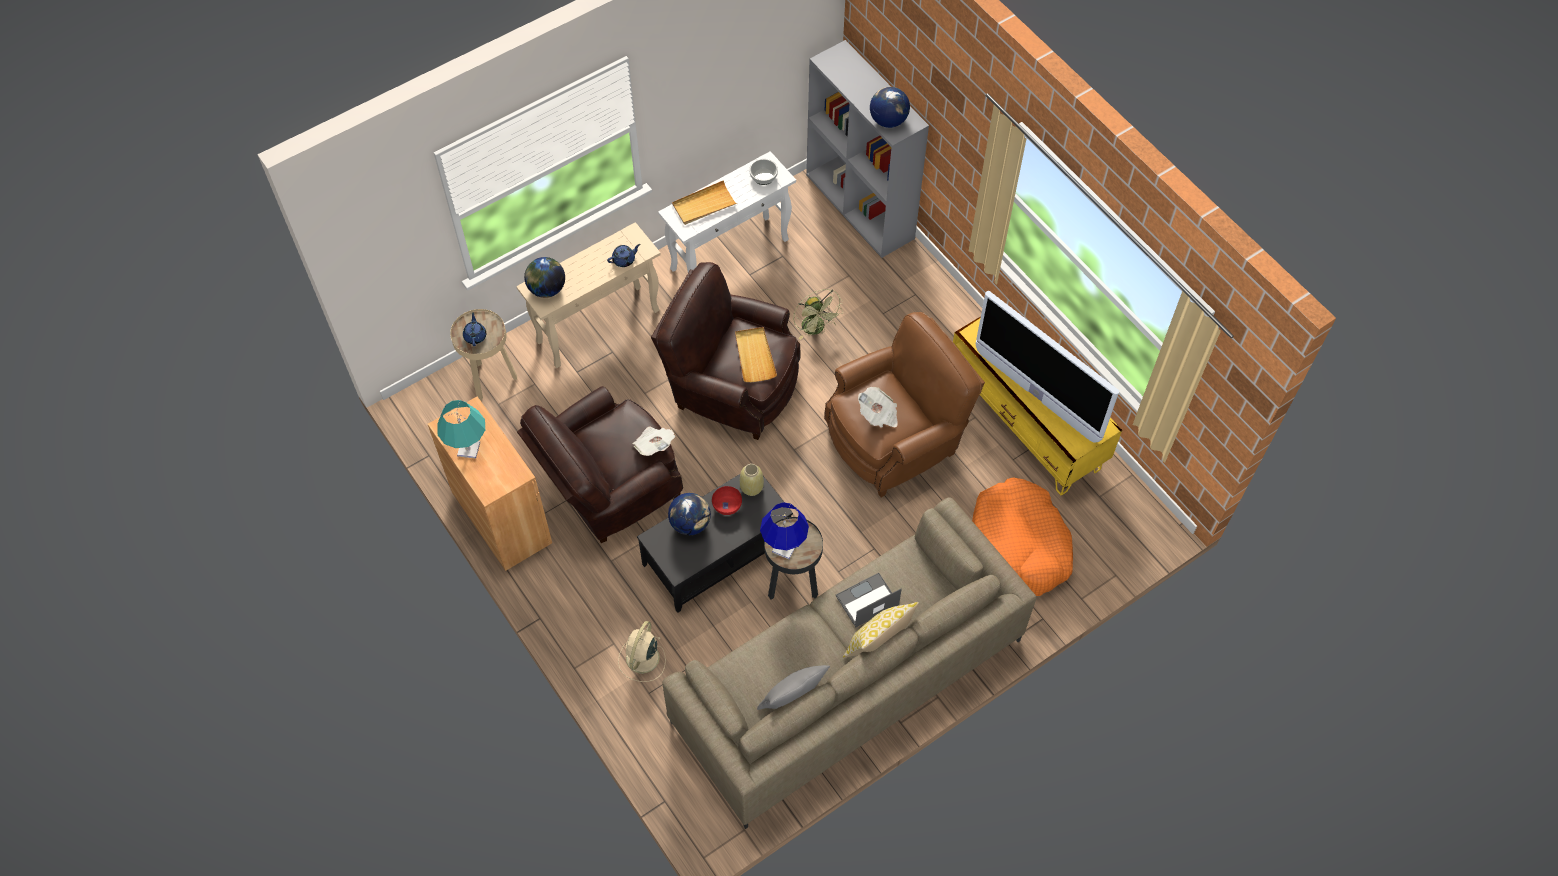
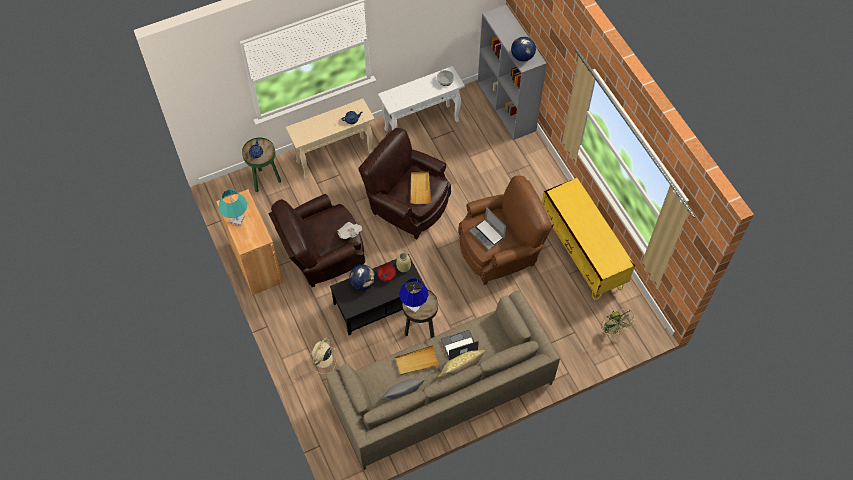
camera: 10 degrees right, 0 degrees up
(491, 380) = (265, 181): beige side table -> green side table
(546, 289) = (303, 131): globe -> none
(704, 205) = (406, 93): beige tray -> beige tray (416, 361)
(816, 329) = (465, 177): green fan -> green fan (613, 330)
(878, 415) = (487, 234): newspaper -> laptop
(1019, 545) = (563, 326): orange dog bed -> none
(1036, 396) = (586, 237): television -> none

